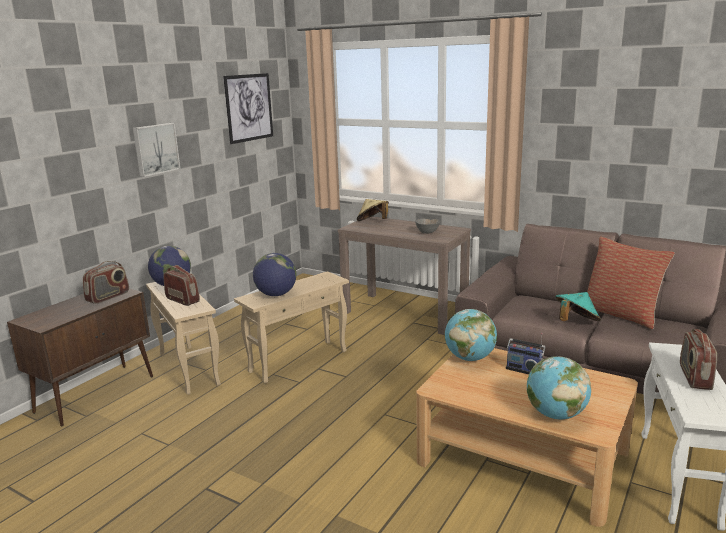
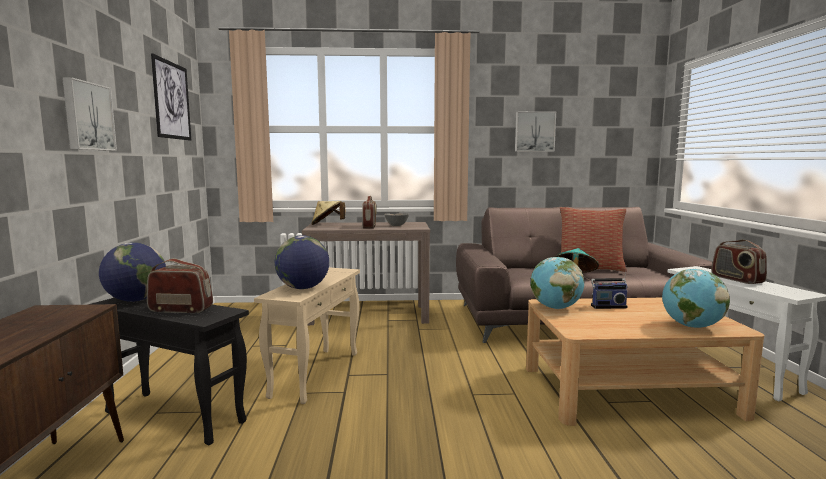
camera: 35 degrees left, 10 degrees down
(108, 297) = (60, 316): radio -> radio (369, 226)
(188, 369) = (174, 417): beige side table -> black side table
(612, 132) = (534, 131): none -> picture

